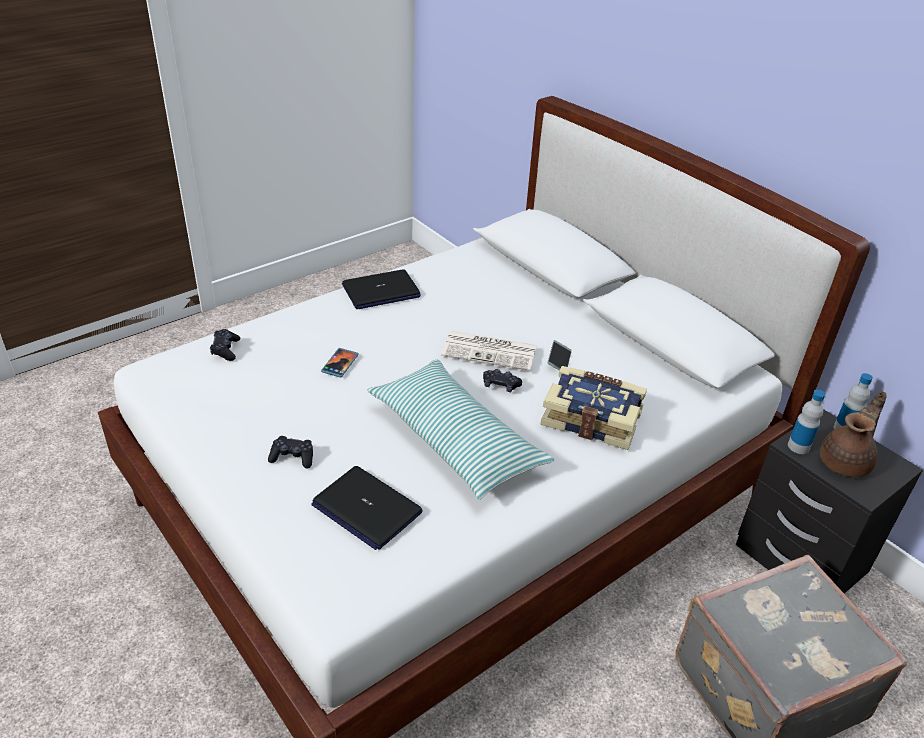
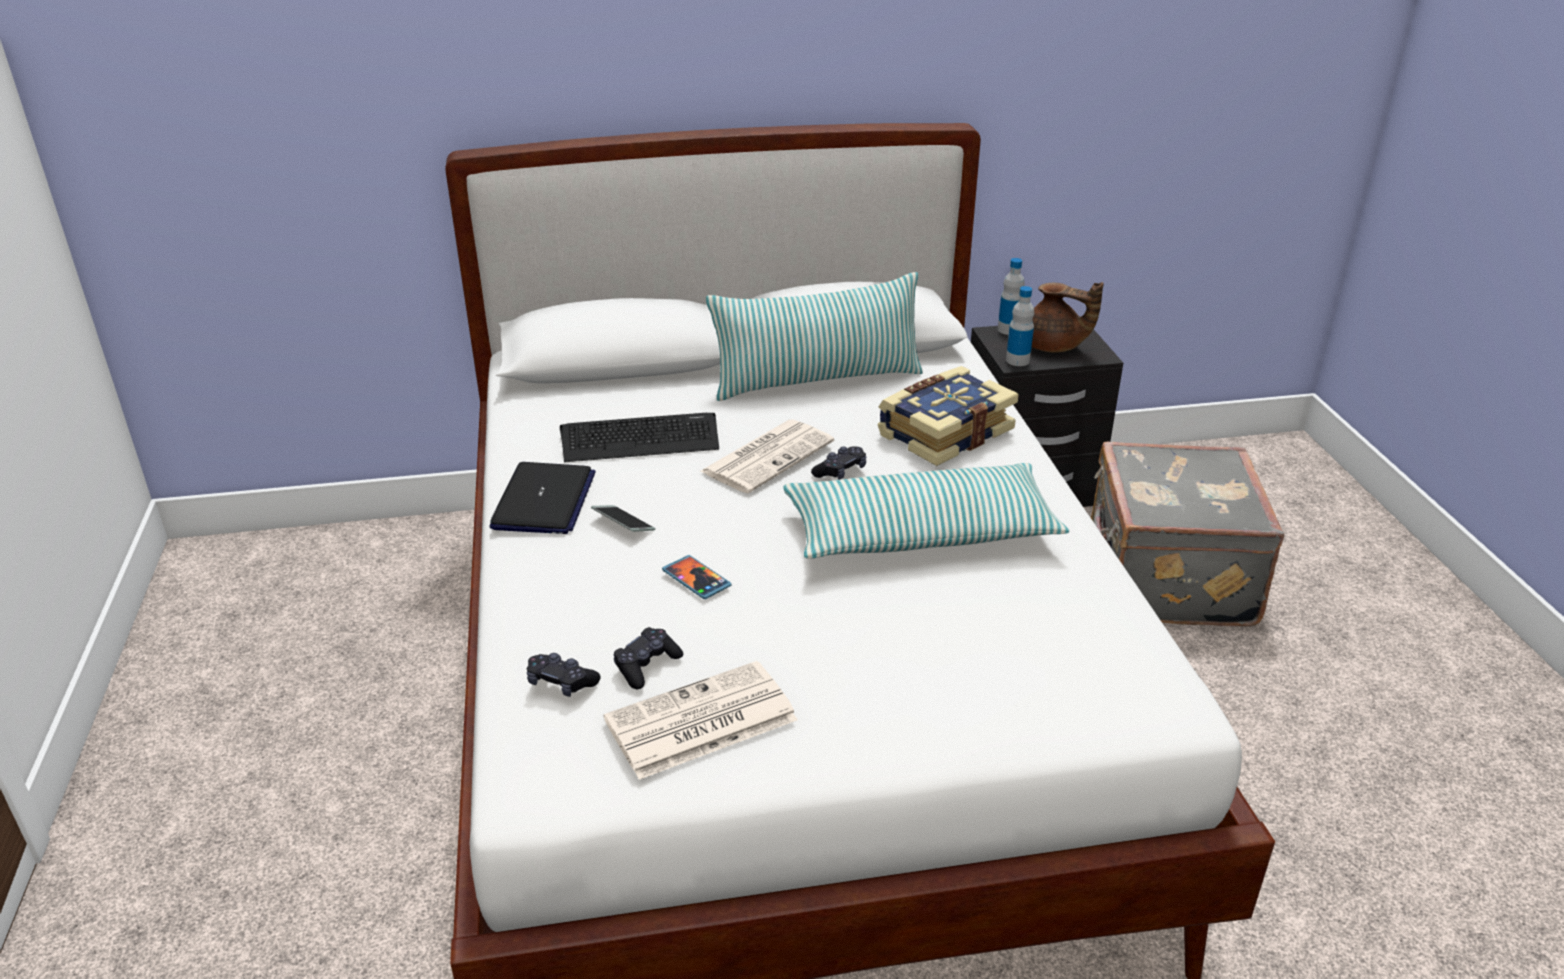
camera: 60 degrees left, 5 degrees down
(217, 404) = (699, 722): none -> newspaper
(292, 457) = (871, 676): black game controller -> black game controller (646, 665)
(366, 508) = (1011, 636): laptop -> none
(469, 300) = (640, 439): none -> keyboard
(559, 360) = (822, 418): phone -> phone (623, 524)
(606, 344) = (817, 380): none -> pillow
(846, 462) = (1054, 347): brown teapot -> brown teapot turned 135 degrees clockwise

